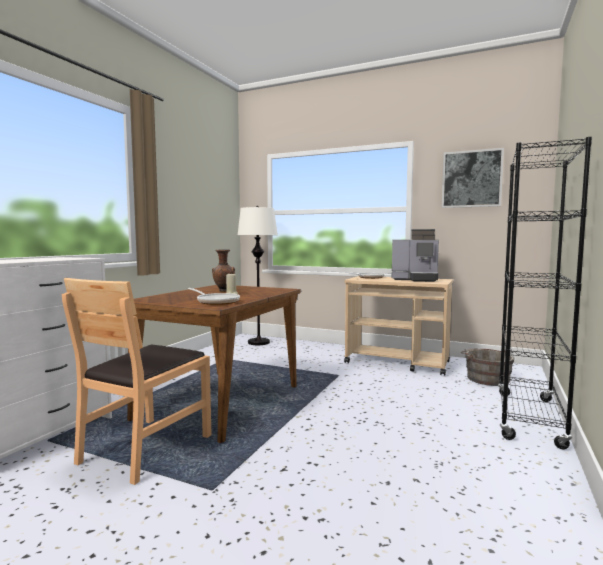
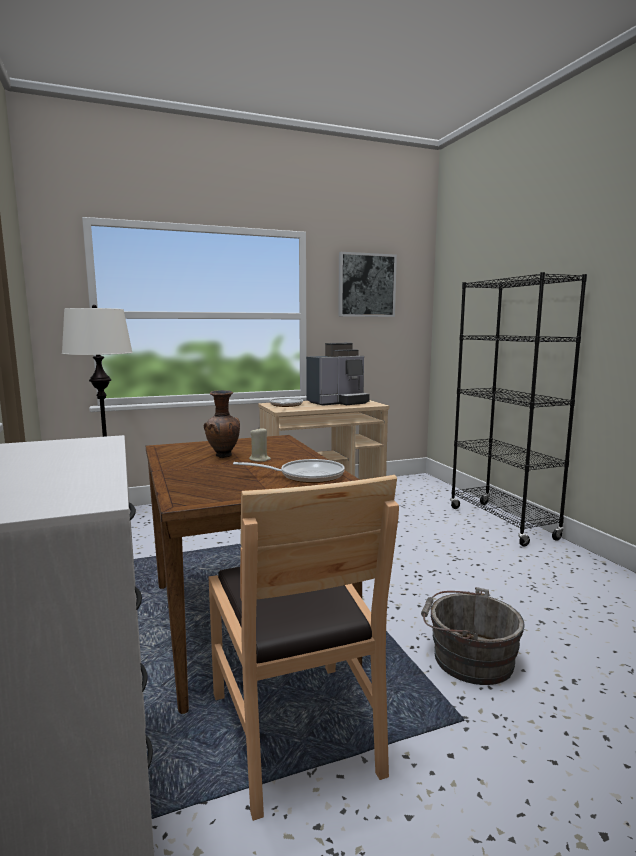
camera: 45 degrees left, 5 degrees up
(486, 378) = (415, 496): grey bucket -> grey bucket (468, 658)

